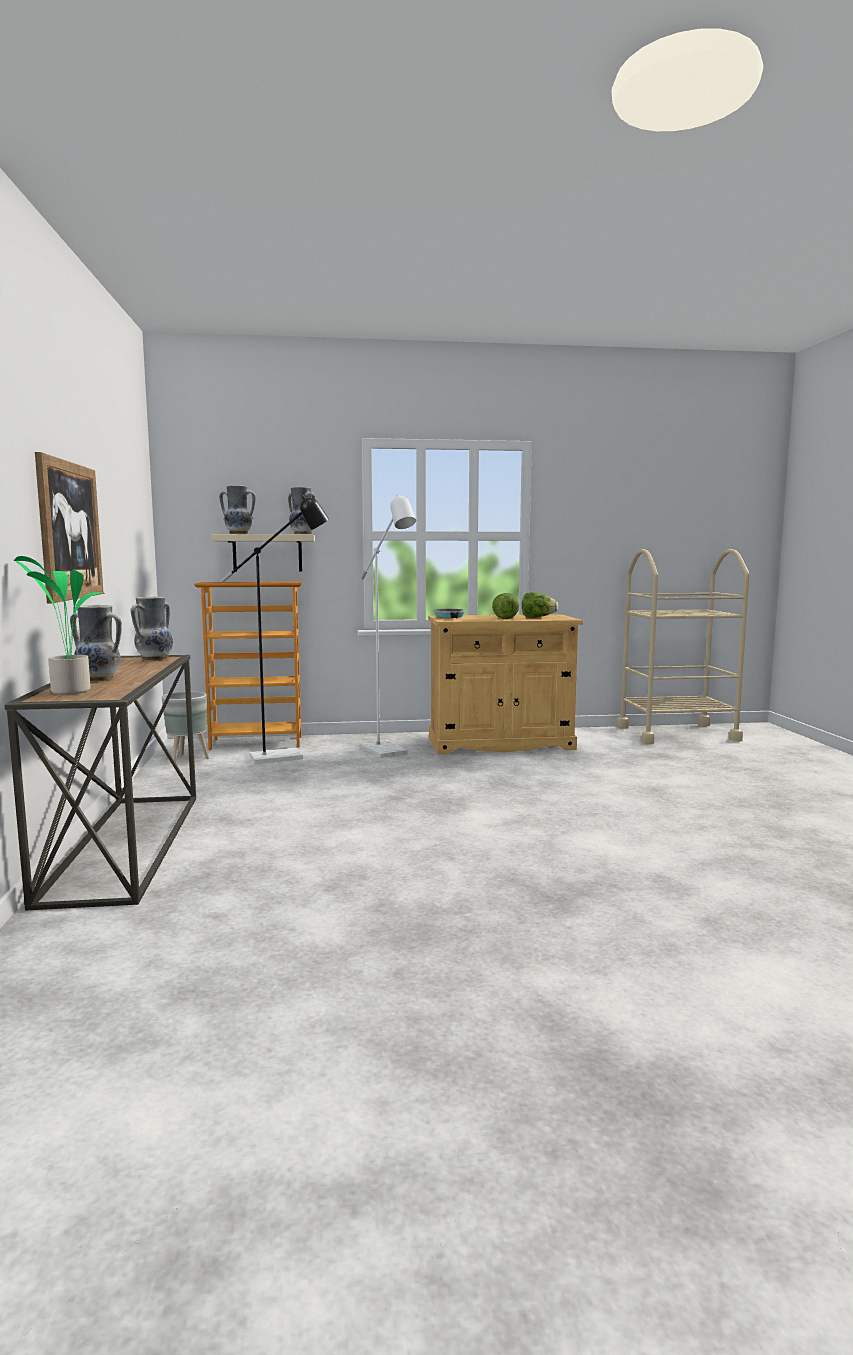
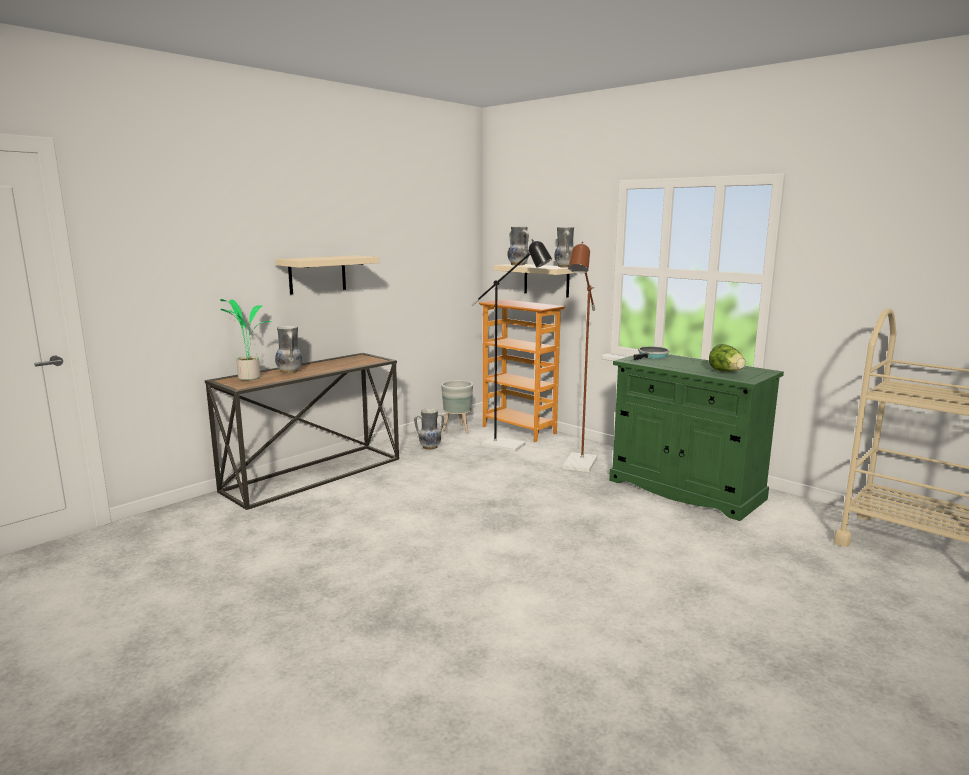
camera: 50 degrees right, 5 degrees up
(70, 531) = (317, 274): picture -> beige shelf
(154, 659) = (369, 360): vase -> vase (430, 447)
(388, 752) = (578, 466): white floor lamp -> brown floor lamp
(500, 744) = (685, 489): beige cabinet -> green cabinet
(504, 618) = (689, 367): lettuce -> none

